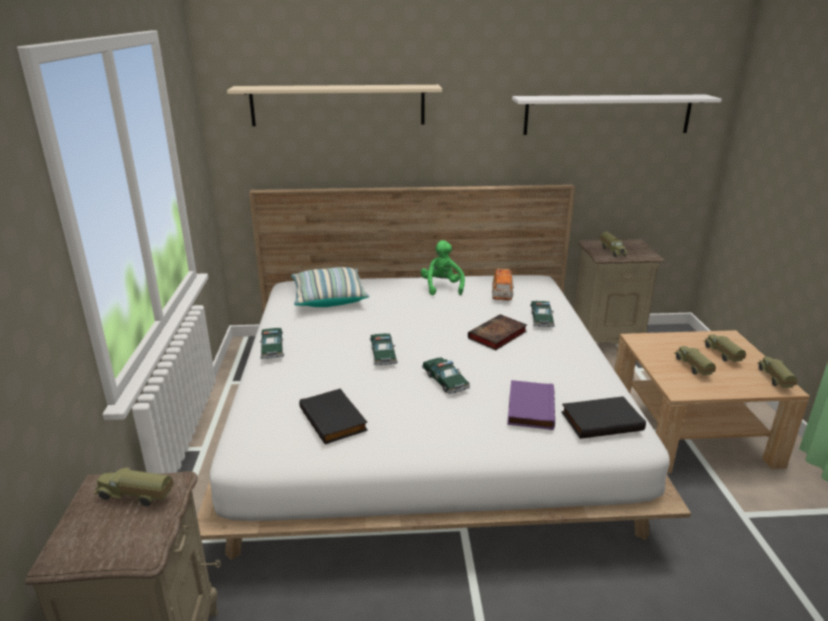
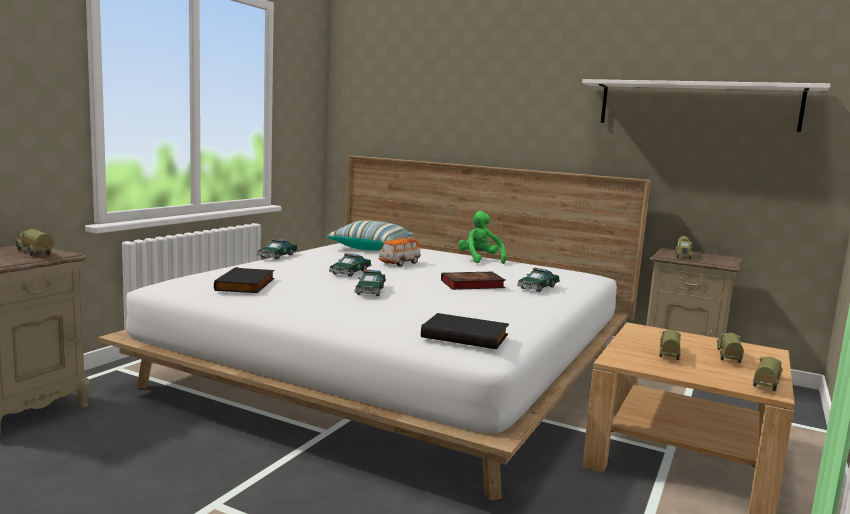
camera: 30 degrees right, 15 degrees down
(338, 105) = (430, 86): beige shelf -> none
(442, 287) = (480, 260): green plush toy -> green plush toy turned 45 degrees counterclockwise
(502, 295) = (528, 272): toy car -> toy car (399, 263)
(529, 407) = (412, 315): purple book -> none

